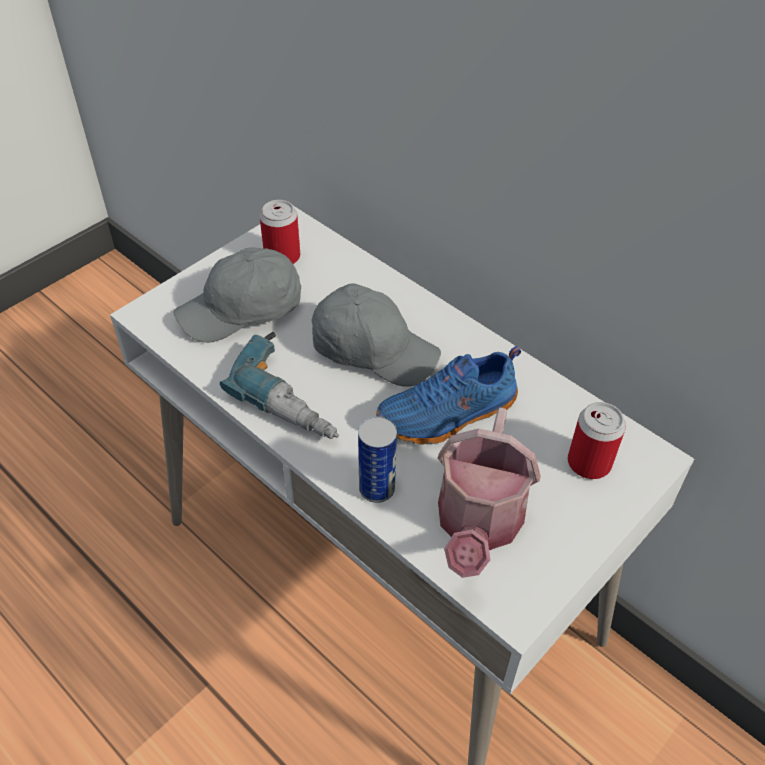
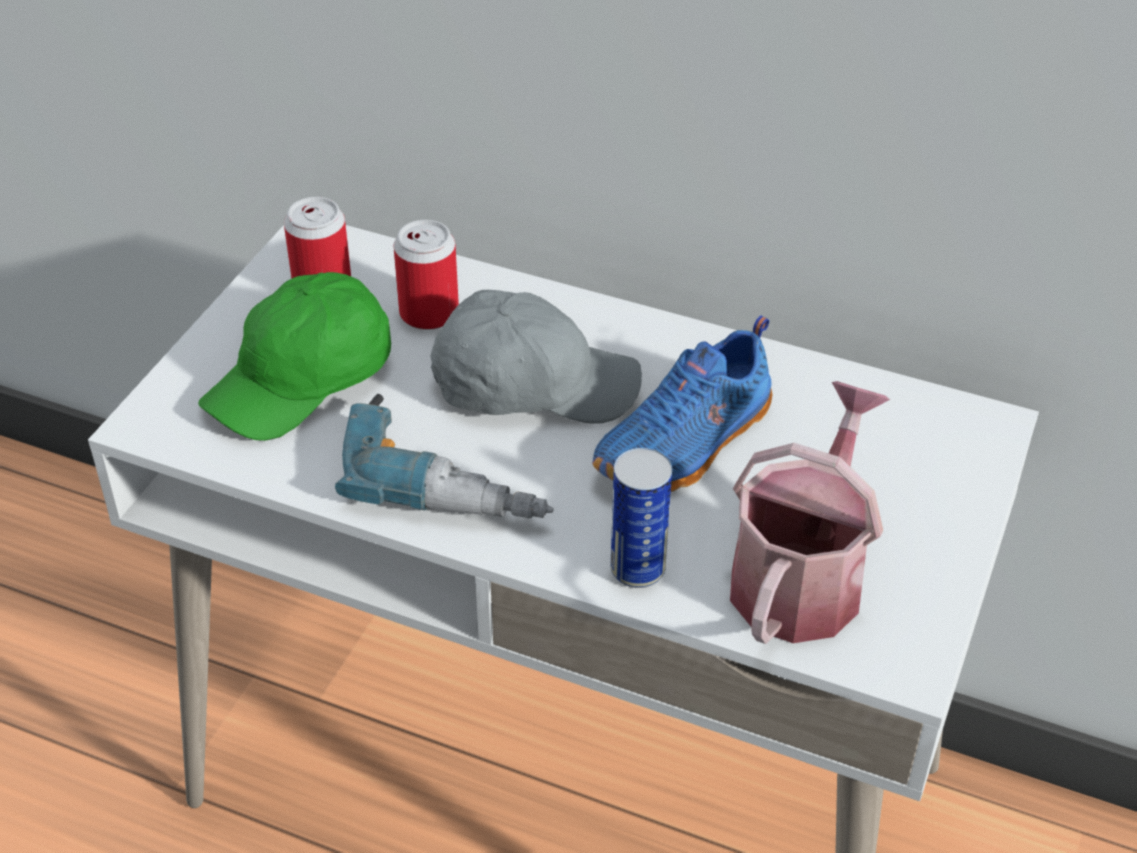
camera: 20 degrees left, 5 degrees down
(243, 311) = (304, 381): grey cap -> green cap
(477, 525) = (801, 575): watering can -> watering can turned 150 degrees counterclockwise
(589, 462) = (908, 453): can -> can (429, 313)

